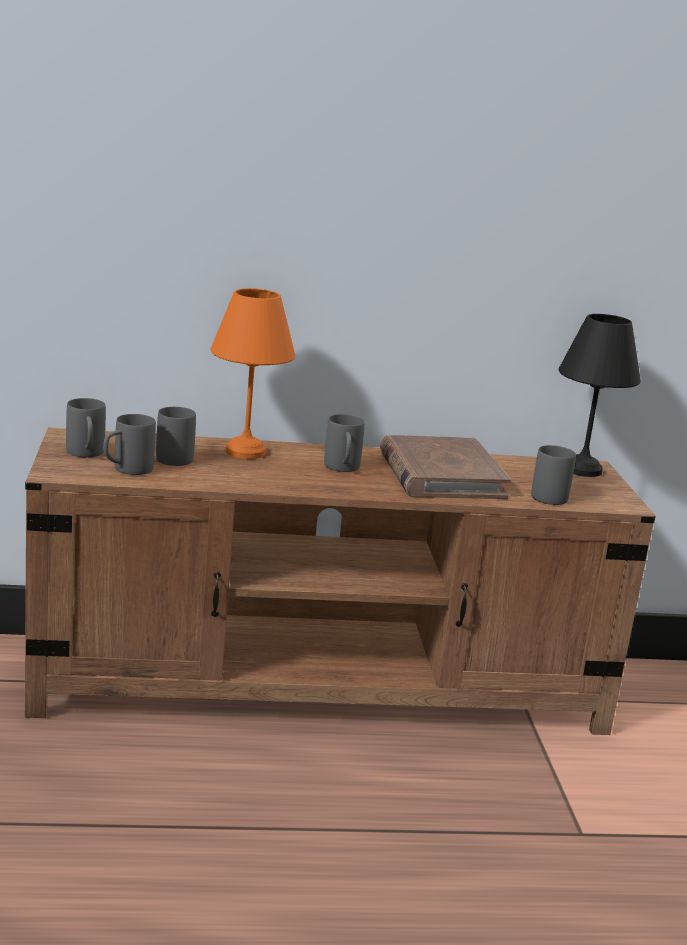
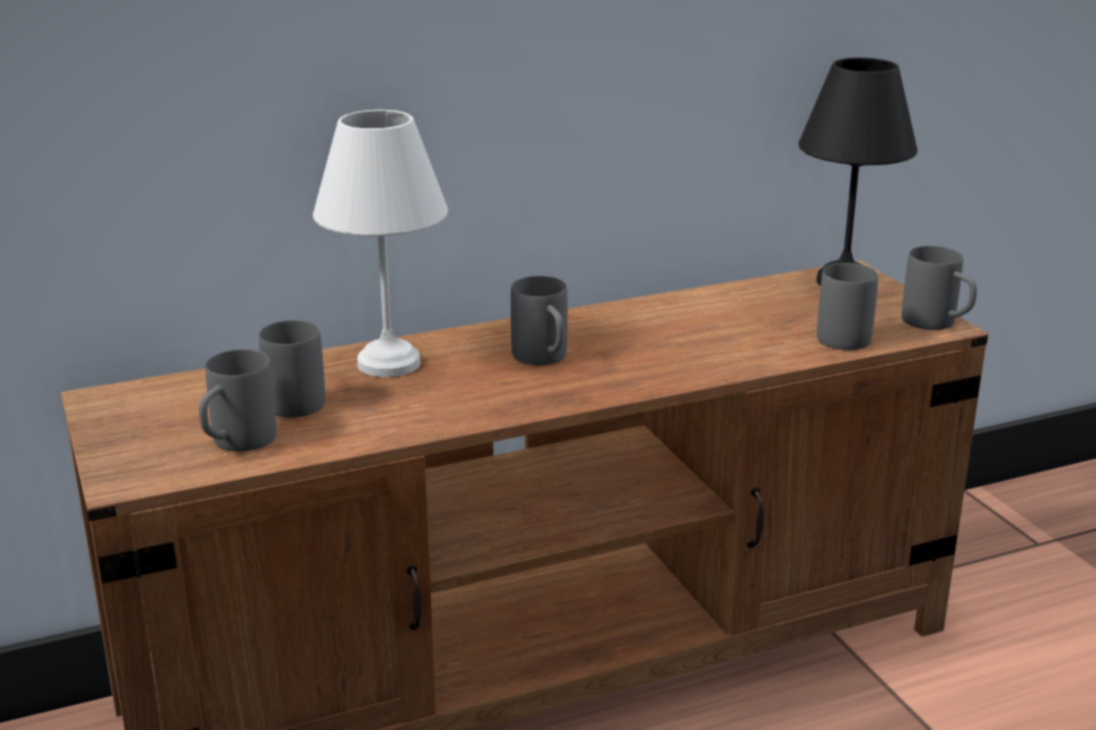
camera: 15 degrees left, 5 degrees up
(86, 454) = (154, 429): grey mug -> grey mug (937, 324)
(243, 451) = (385, 364): orange table lamp -> white table lamp
(440, 475) = (679, 336): brown book -> none

